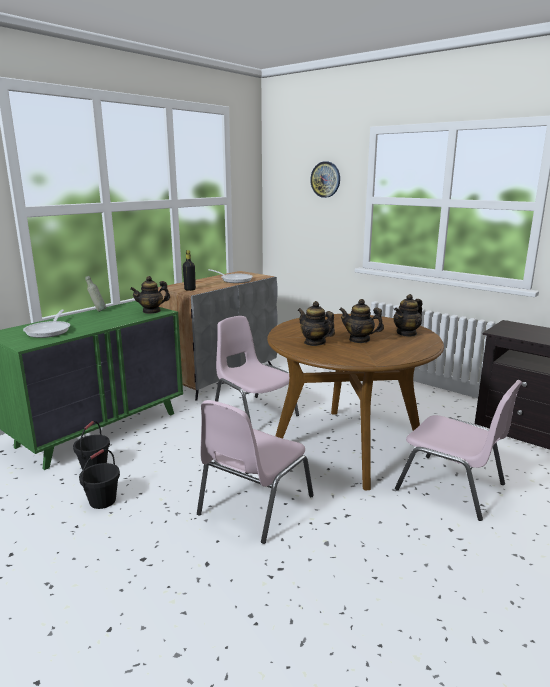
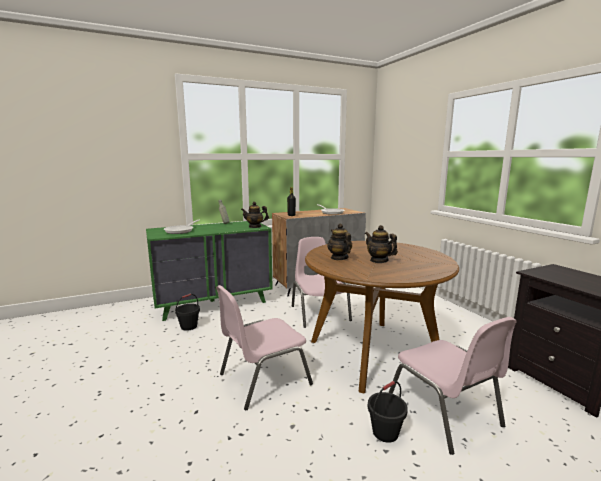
camera: 25 degrees right, 5 degrees down
(102, 501) = (174, 348): black bucket -> black bucket (385, 432)
(325, 179) = (415, 139): wall clock -> none
(406, 333) = (428, 261): teapot -> none

